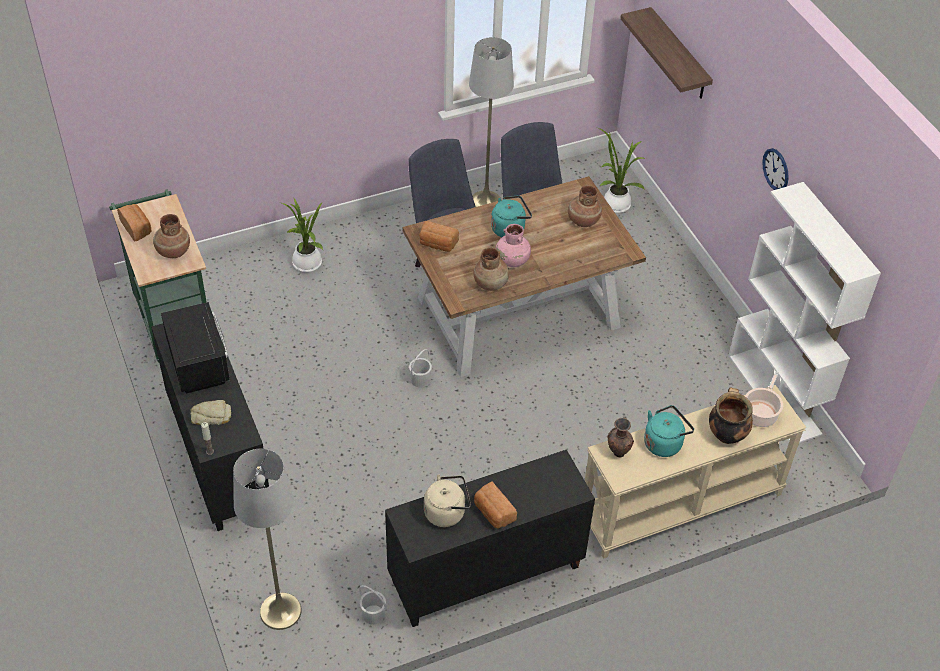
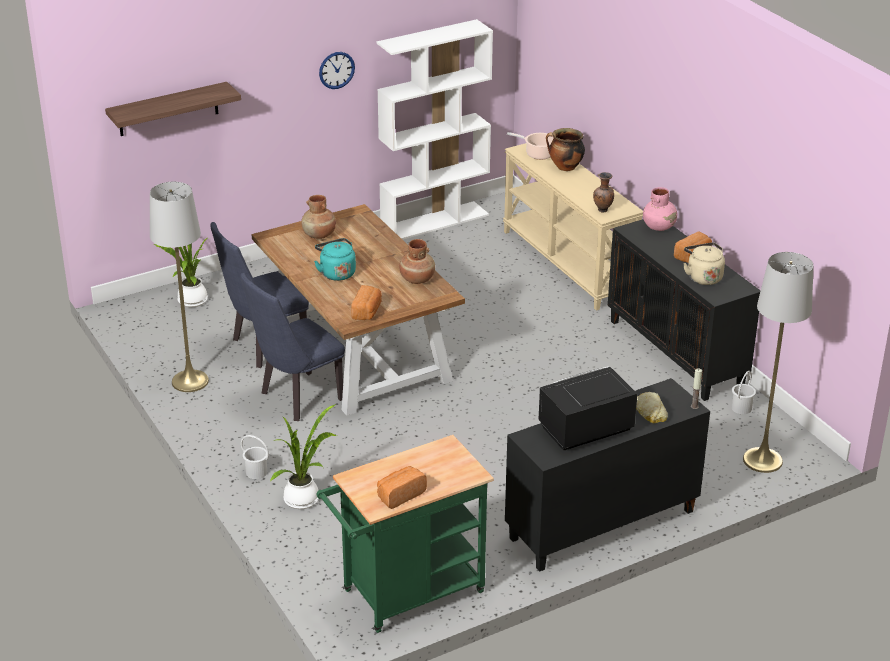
camera: 95 degrees left, 15 degrees down
(173, 251) = (434, 461): brown vase -> none
(420, 380) = (462, 405): white bucket -> white bucket (256, 472)
(512, 261) = (383, 269): pink vase -> pink vase (659, 227)
(664, 442) = (584, 192): turquoise kettle -> none

